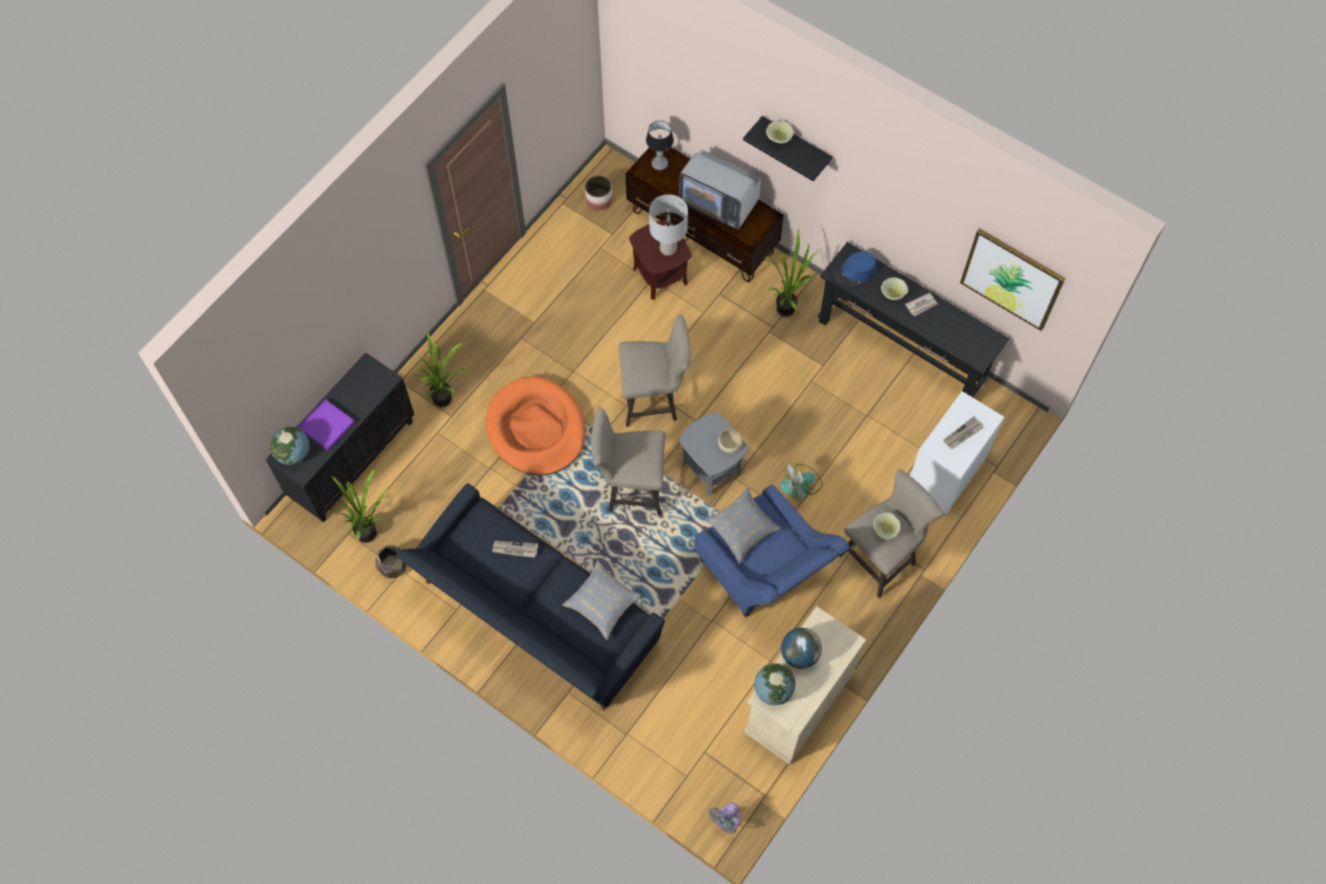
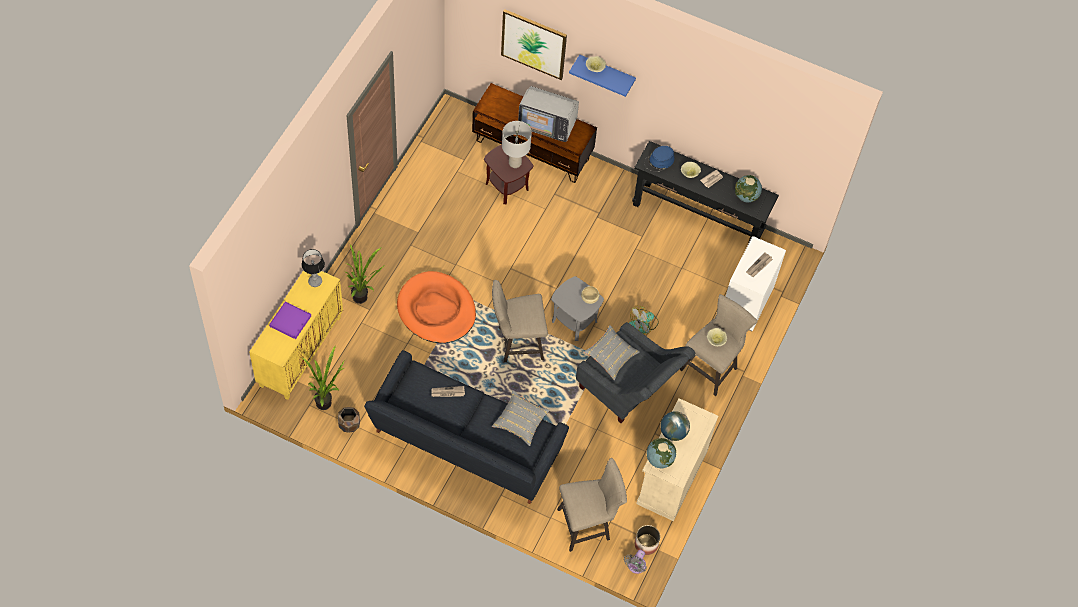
camera: 15 degrees left, 5 degrees down
(293, 454) = (269, 344): globe -> globe (746, 196)
(353, 459) = (300, 350): black cabinet -> yellow cabinet
(599, 200) = (448, 135): planter -> planter (646, 544)
(654, 399) = (521, 276): beige stool -> beige stool (588, 524)
(660, 164) = (497, 101): table lamp -> table lamp (315, 281)
(764, 575) = (628, 391): blue armchair -> grey armchair
(788, 306) = (608, 196): potted plant -> none
(796, 144) = (606, 72): black shelf -> blue shelf
(1012, 279) = (777, 149): picture -> picture (534, 44)

